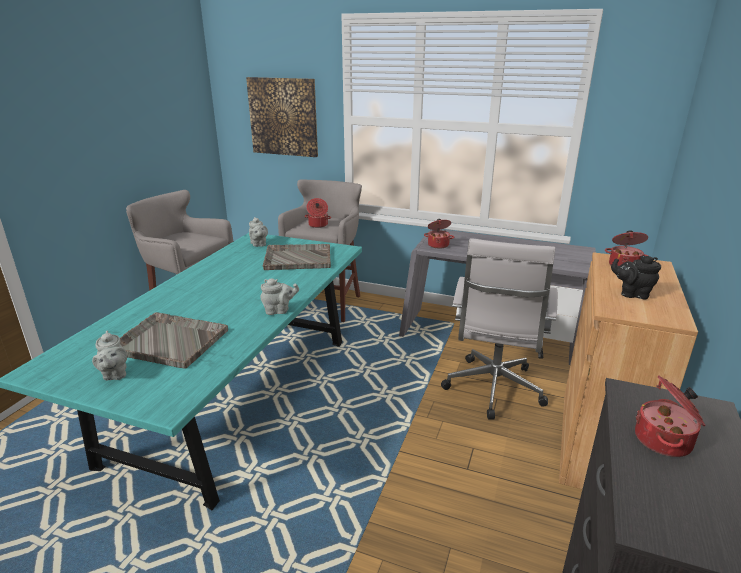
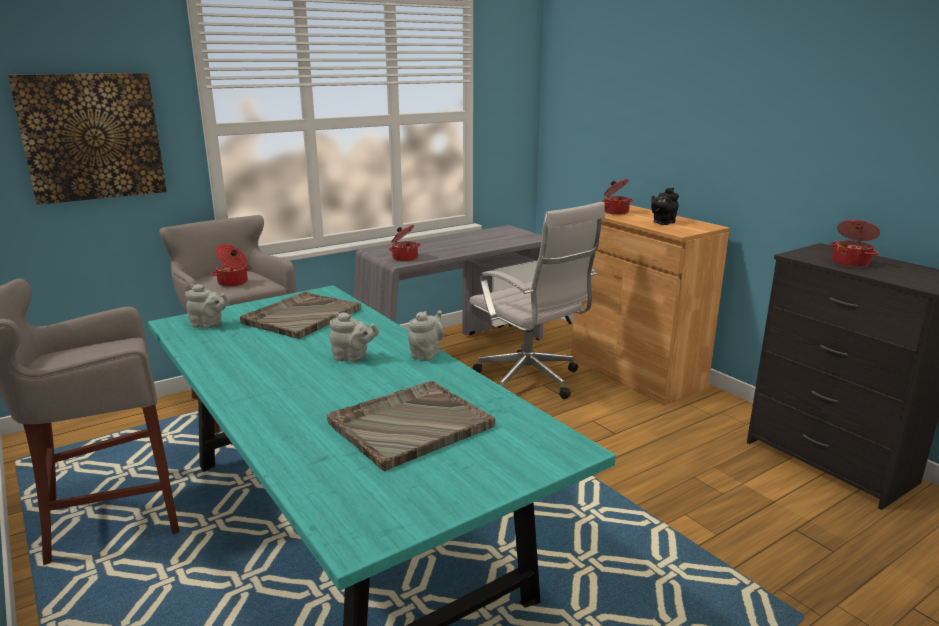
camera: 55 degrees left, 5 degrees down
(114, 374) = (452, 473): grey teapot -> grey teapot (353, 358)

